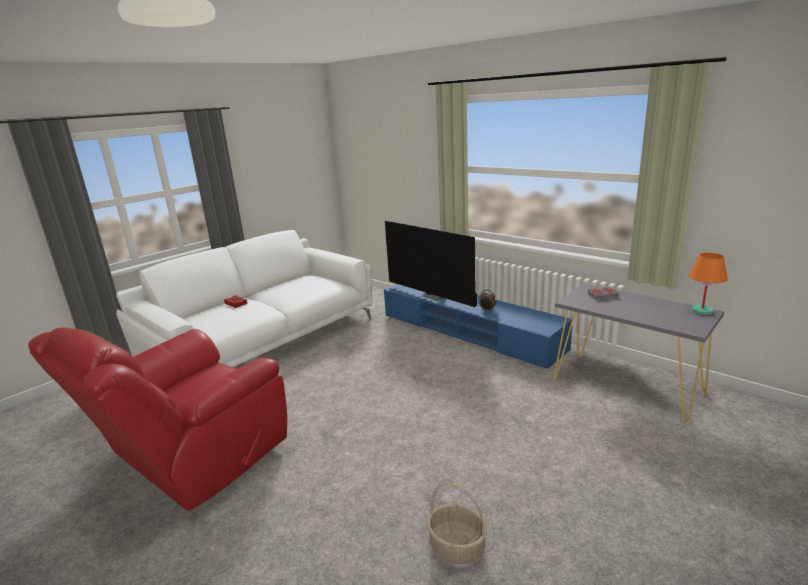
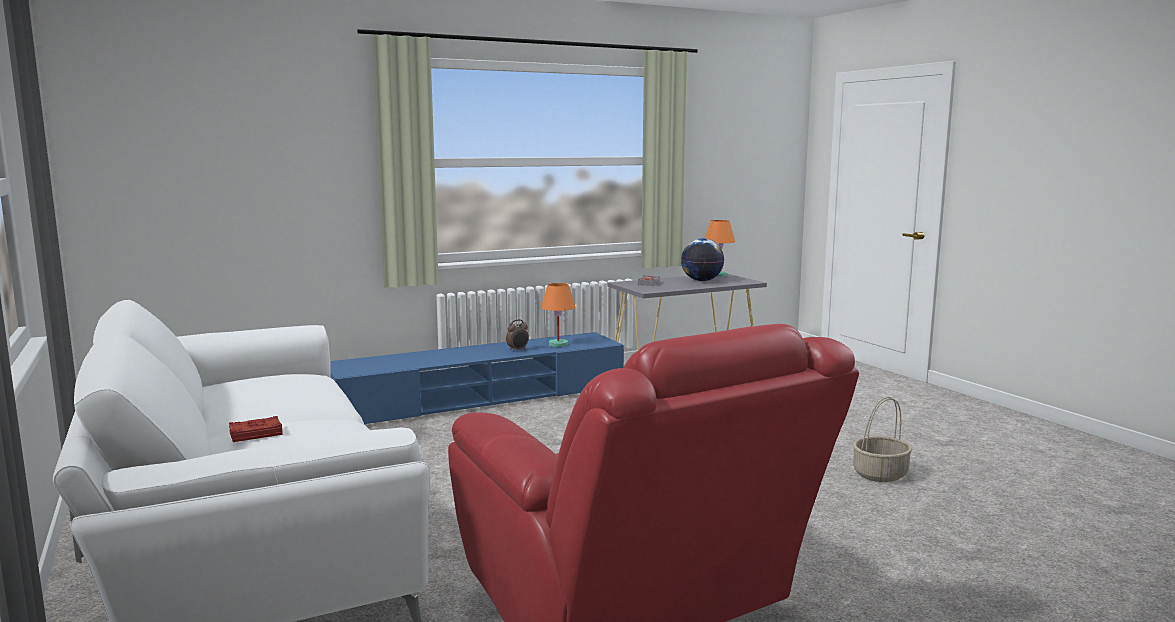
camera: 70 degrees left, 10 degrees down
(434, 296) = (423, 361): television -> none
(518, 317) = (558, 344): none -> orange table lamp
(655, 310) = (702, 280): none -> globe

